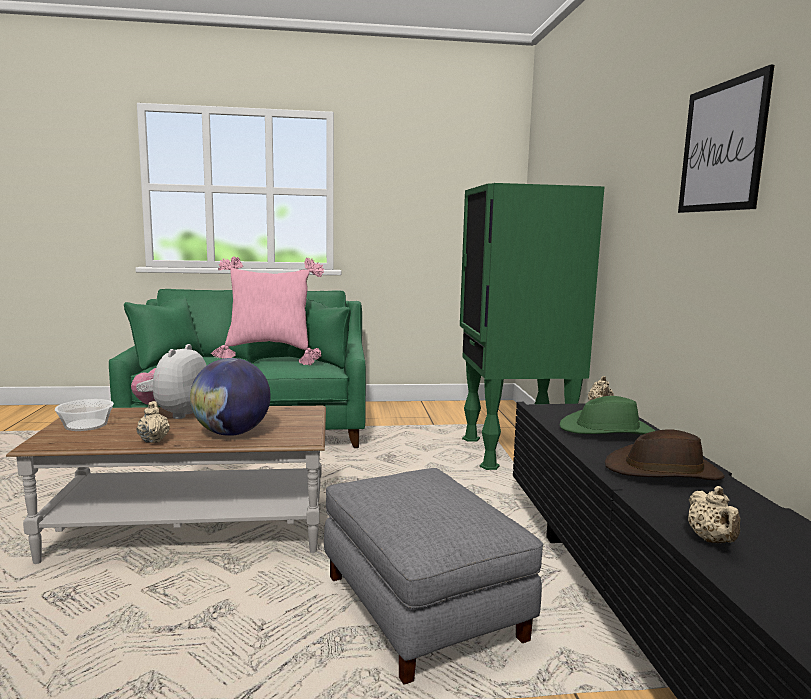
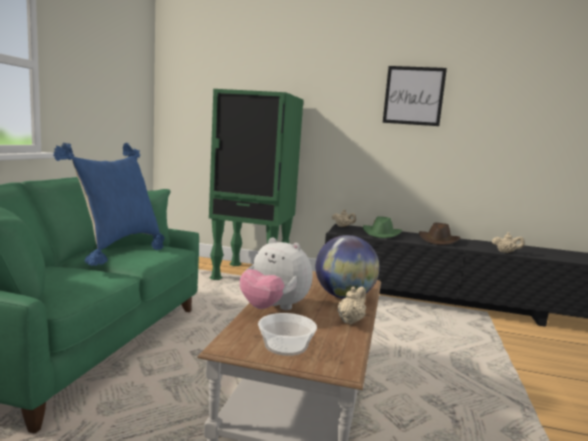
camera: 70 degrees left, 0 degrees up
(154, 440) = (350, 321): beige teapot -> beige teapot turned 120 degrees clockwise
(270, 361) = (115, 256): pink pillow -> blue pillow
(420, 607) = (432, 343): grey ottoman -> none

